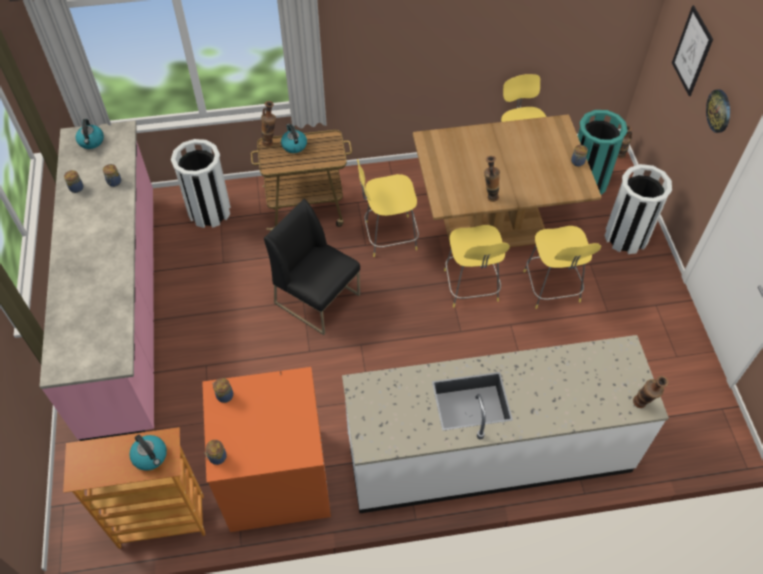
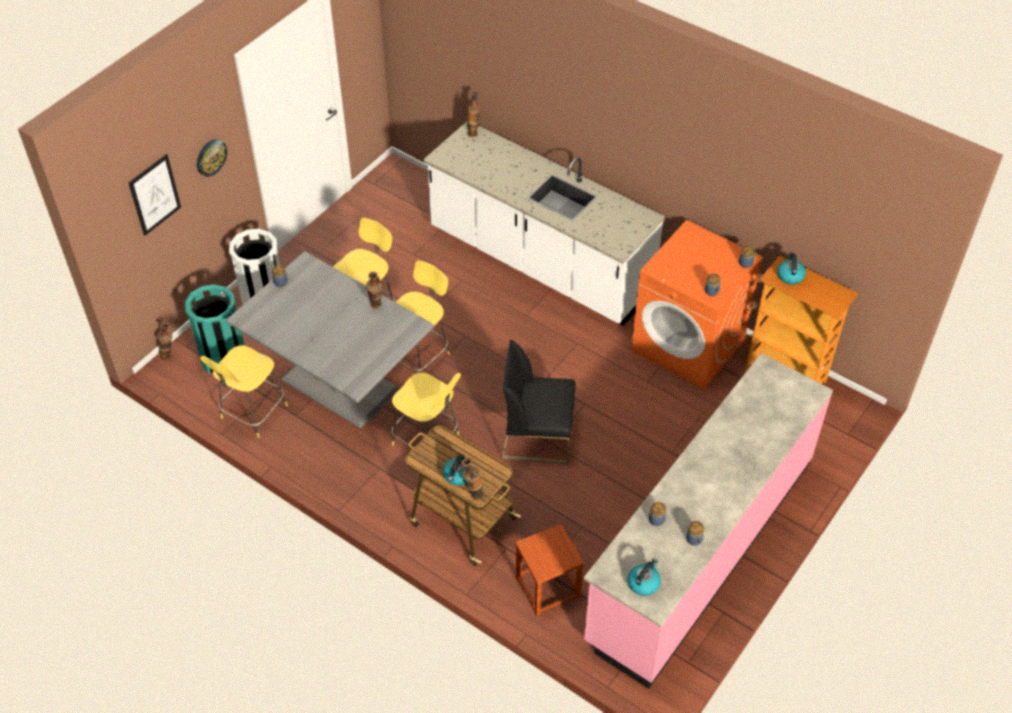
camera: 135 degrees left, 5 degrees down
(209, 211) = (547, 588): white trash can -> brown stool
(318, 299) = (538, 435): black chair -> black chair turned 105 degrees clockwise
(493, 225) = (339, 385): brown dining table -> grey dining table

